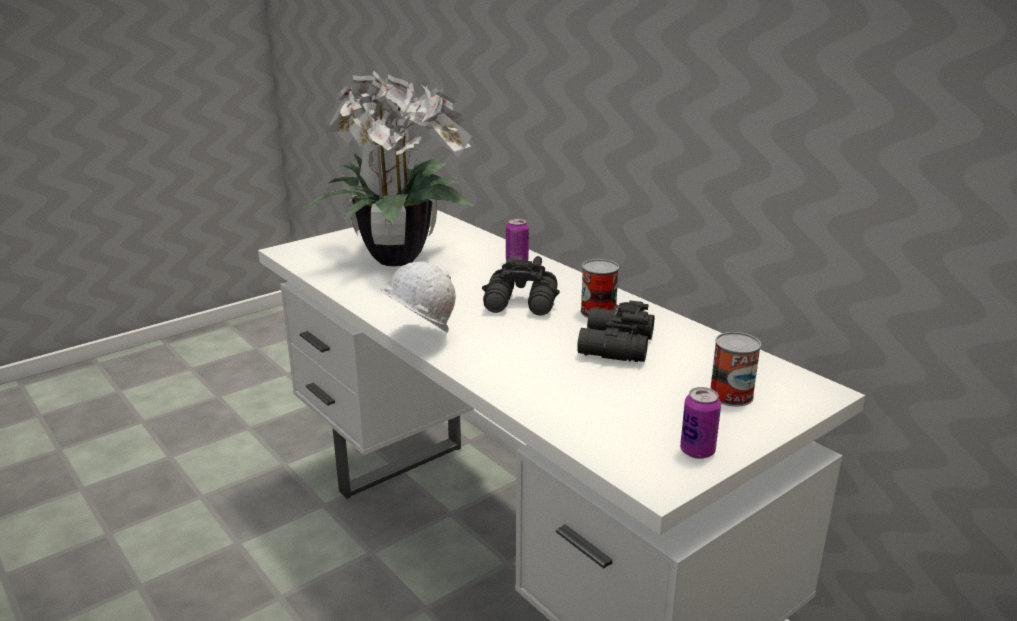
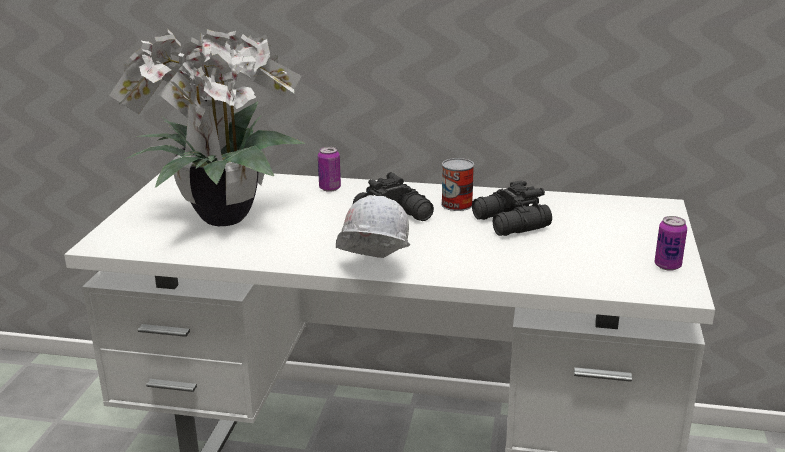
camera: 40 degrees left, 0 degrees up
(731, 395) = (625, 226): can -> none

